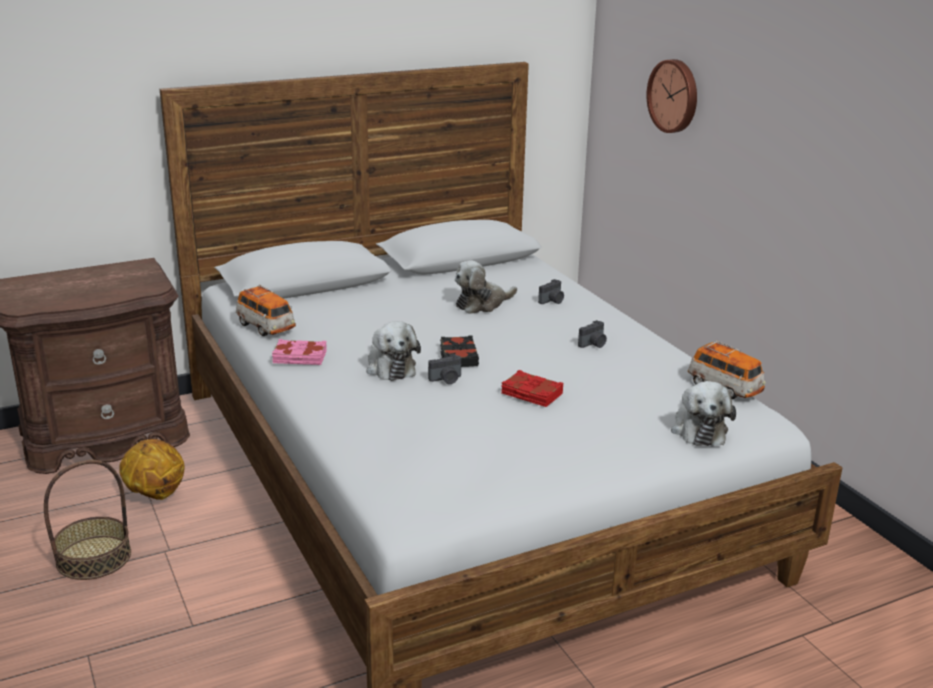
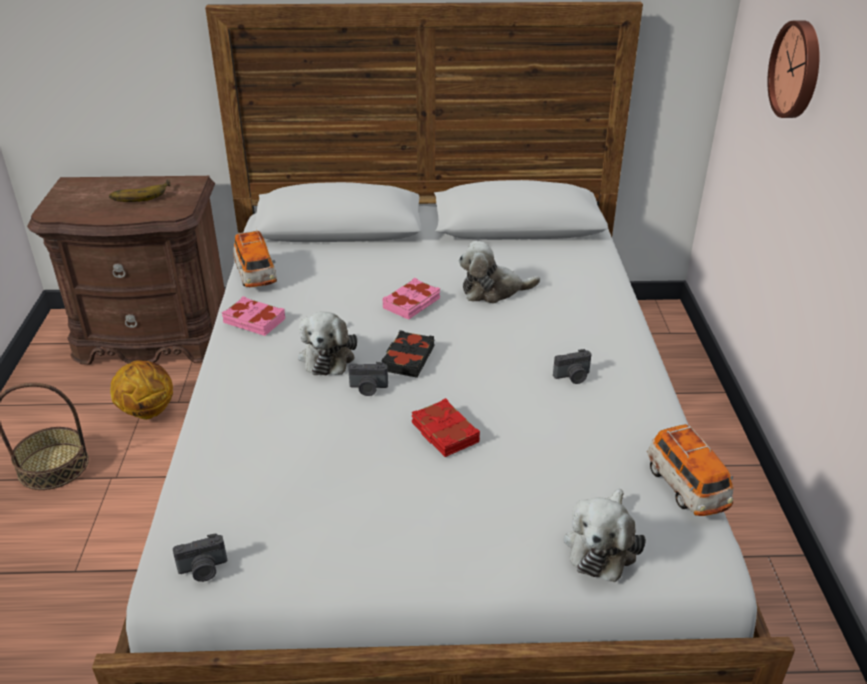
camera: 25 degrees right, 10 degrees up
(100, 280) = (140, 194): none -> banana
(425, 322) = (412, 303): none -> pink book
(552, 301) = (574, 303): camera -> camera (203, 570)

